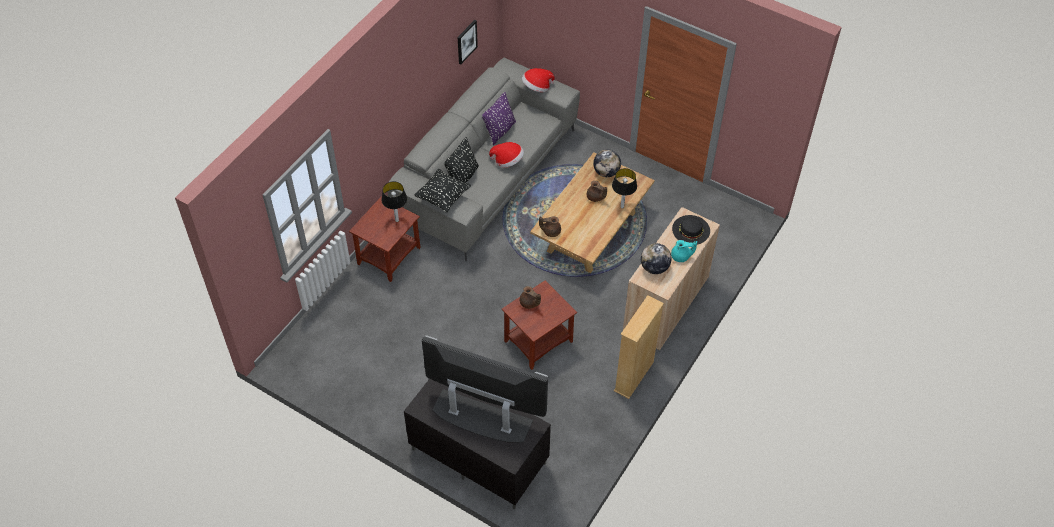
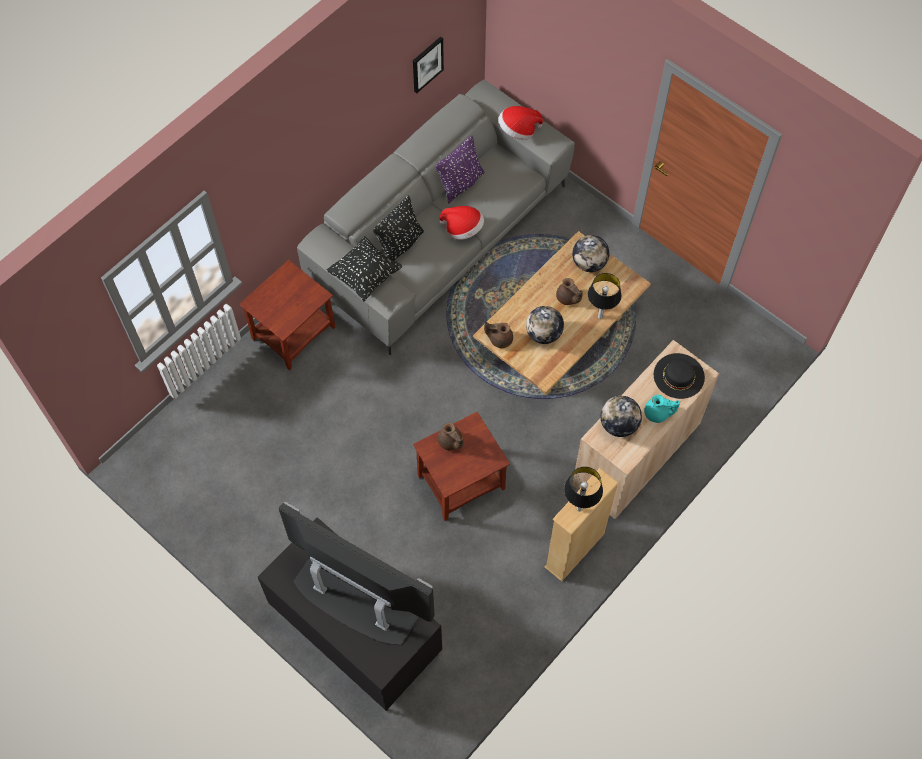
camera: 10 degrees right, 10 degrees up
(397, 220) = (302, 297): table lamp -> table lamp (579, 509)
(583, 223) = (543, 334): none -> globe

